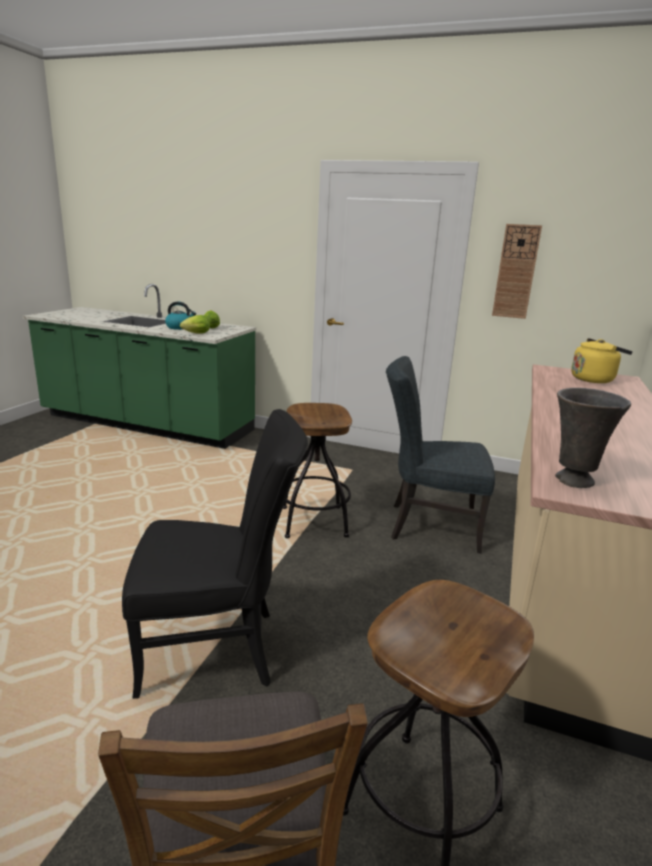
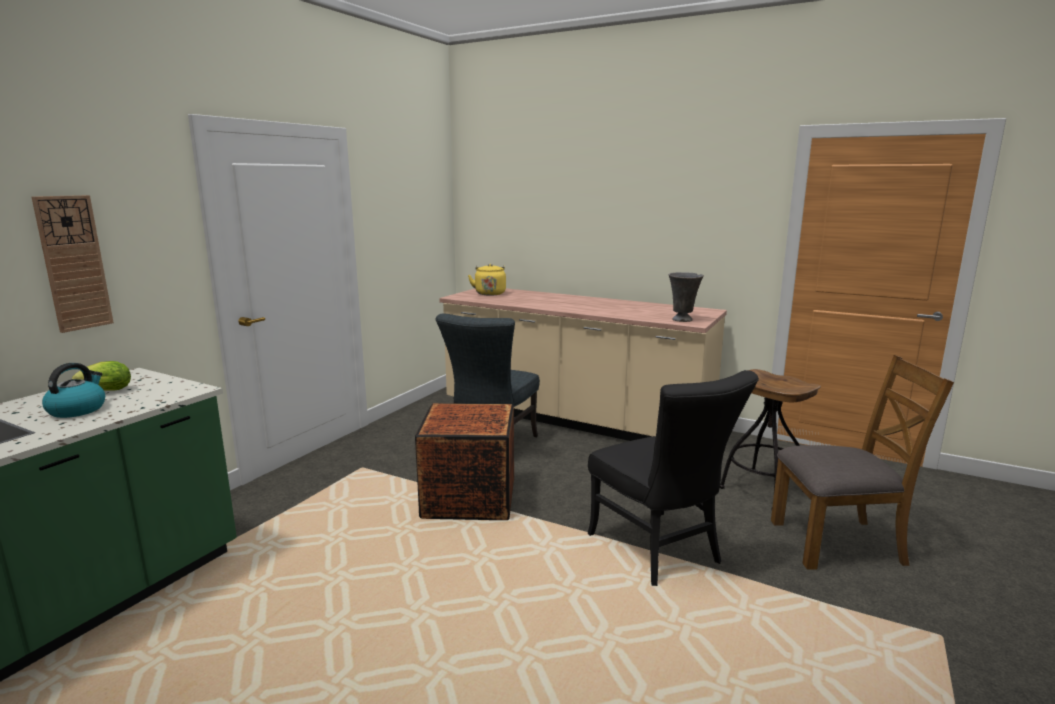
camera: 80 degrees left, 5 degrees down
(195, 333) = (154, 399): lettuce -> none
(218, 648) = (660, 551): black chair -> black chair turned 150 degrees clockwise
(314, 522) = (469, 497): brown stool -> crate
(516, 272) = (386, 226): wall clock -> wall clock (73, 263)

